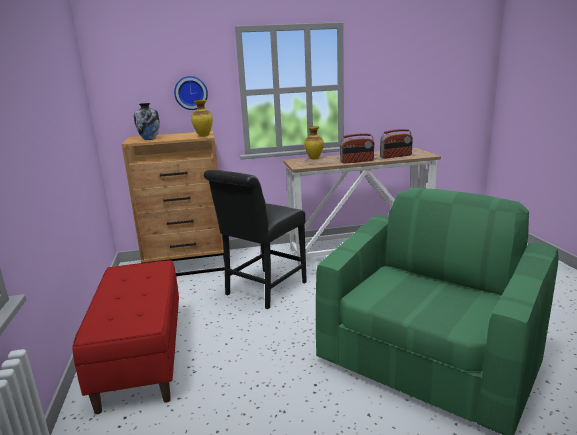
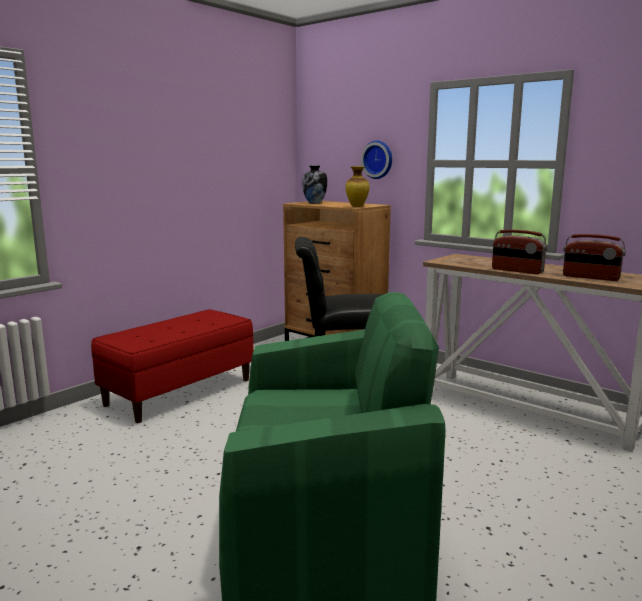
camera: 50 degrees right, 5 degrees down
(314, 158) = (486, 259): vase -> none

